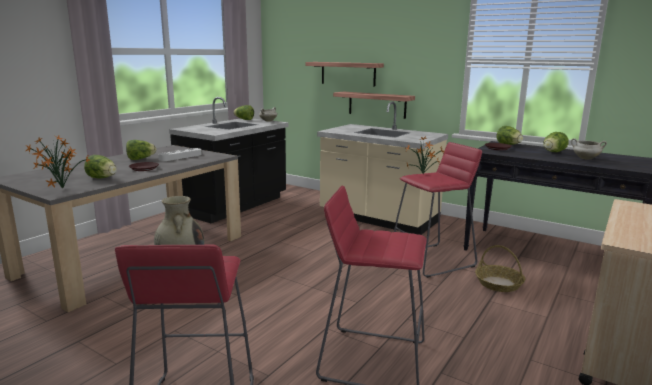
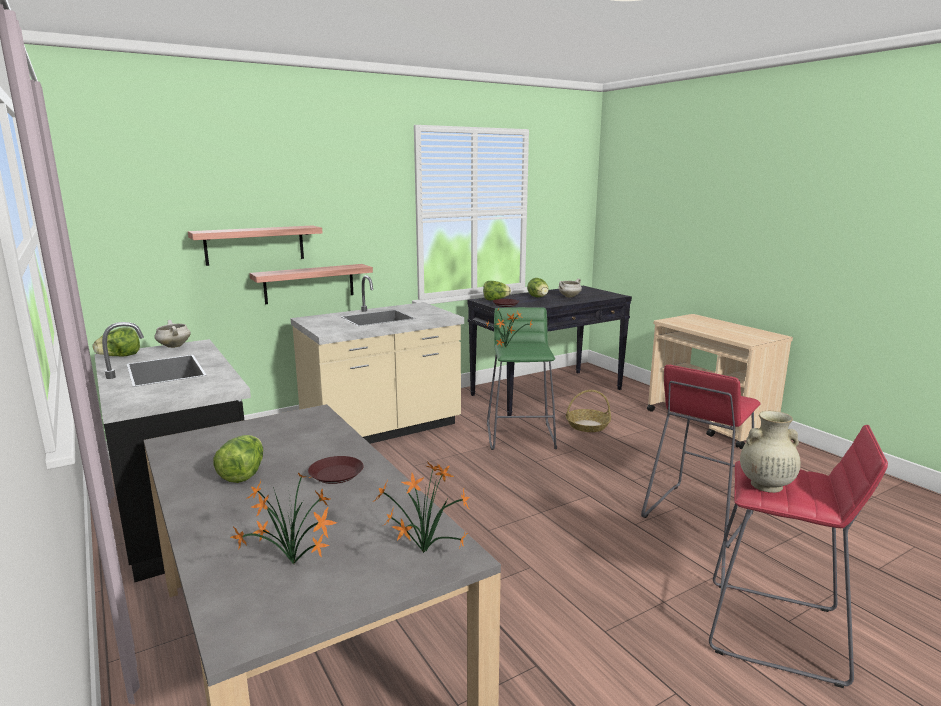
camera: 65 degrees left, 0 degrees up
(102, 178) = (373, 513): lettuce -> none
(180, 157) = (278, 441): grey tray -> none
(433, 260) = (521, 435): red stool -> green stool

